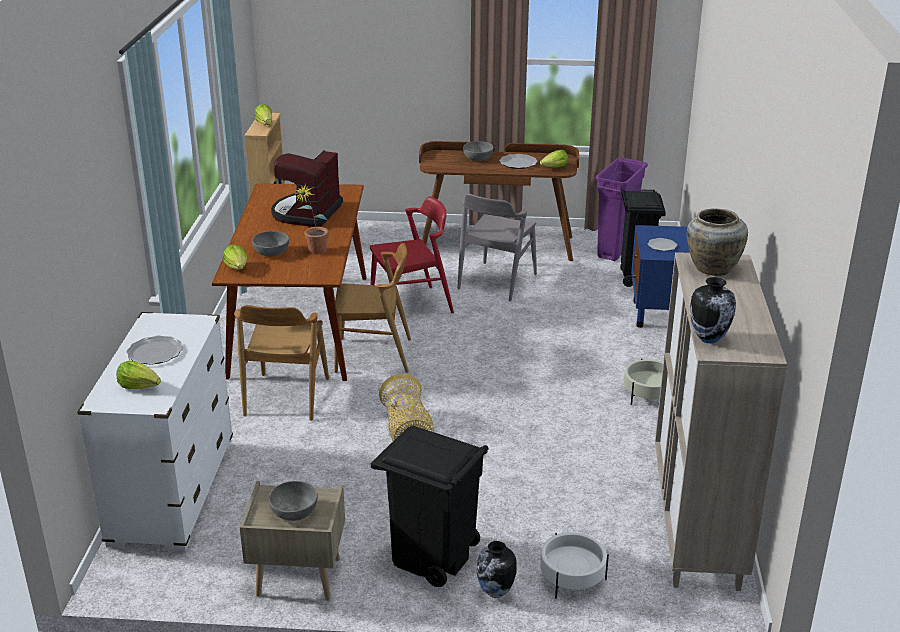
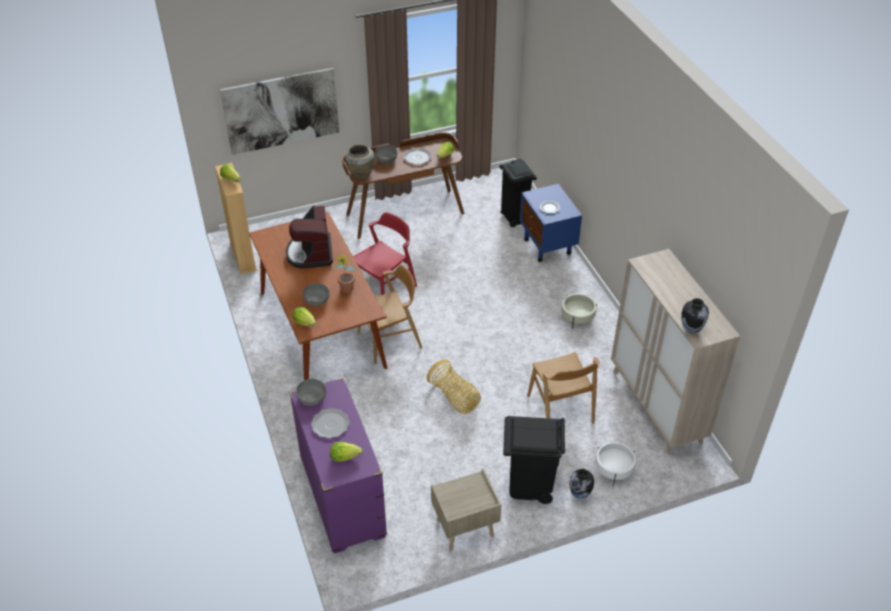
camera: 25 degrees left, 15 degrees up
(173, 492) = (342, 497): white dresser -> purple dresser
(286, 397) = (357, 395): brown chair -> brown chair (560, 409)
(294, 511) = (467, 497): grey bowl -> grey bowl (312, 398)
(359, 66) = (281, 110): none -> picture
(496, 281) = (426, 248): grey chair -> none
(615, 250) = (486, 195): purple trash can -> none
(712, 268) = (656, 267): beige vase -> beige vase (360, 173)

